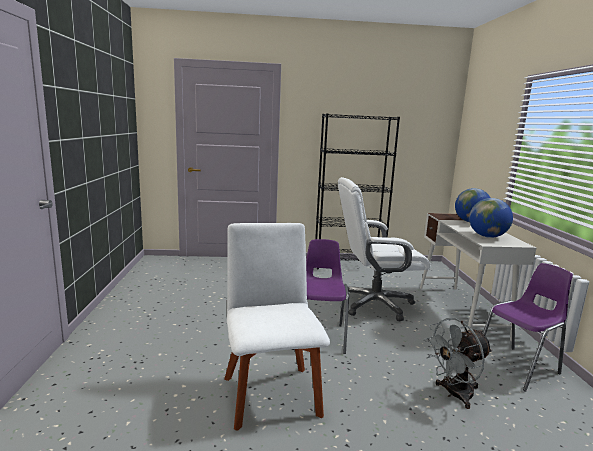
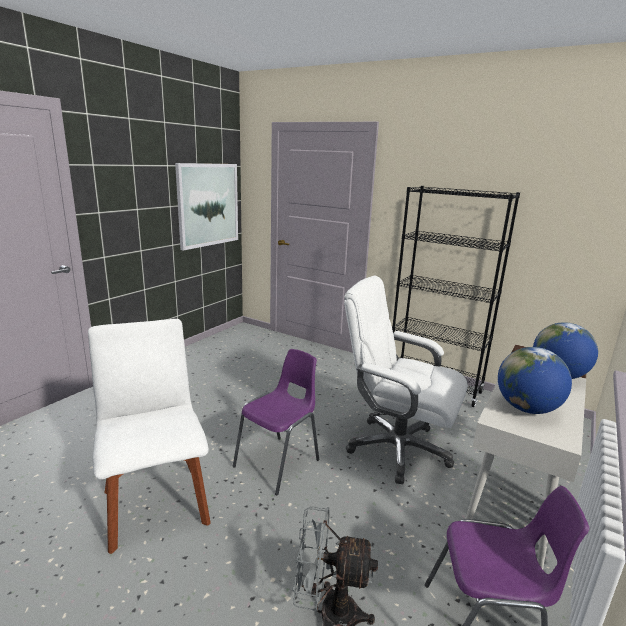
camera: 35 degrees right, 5 degrees up
(122, 135) = (208, 205): none -> picture
(270, 392) = (156, 502): white chair -> white chair turned 45 degrees counterclockwise

